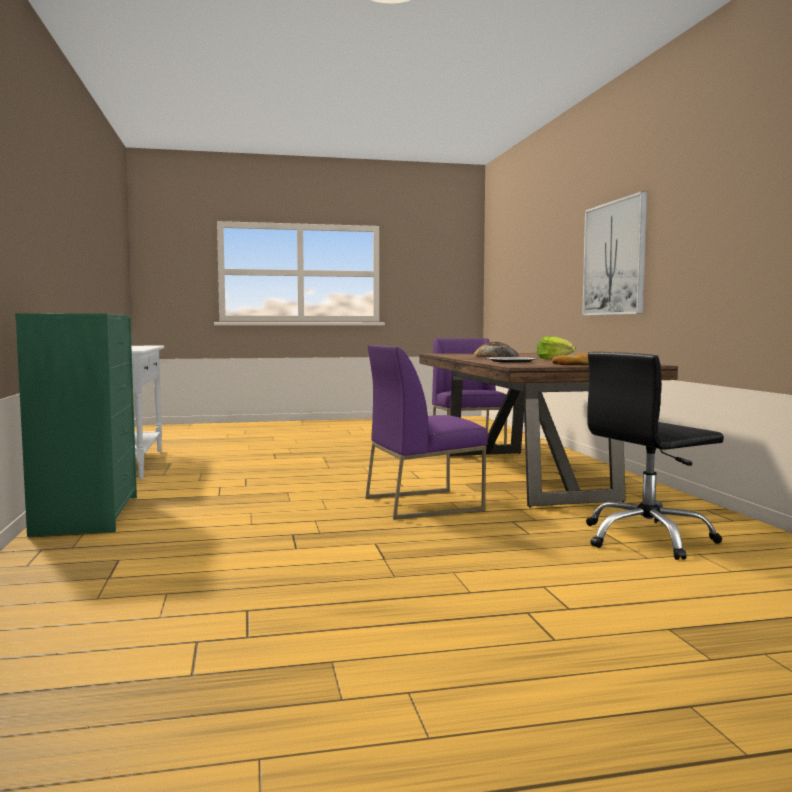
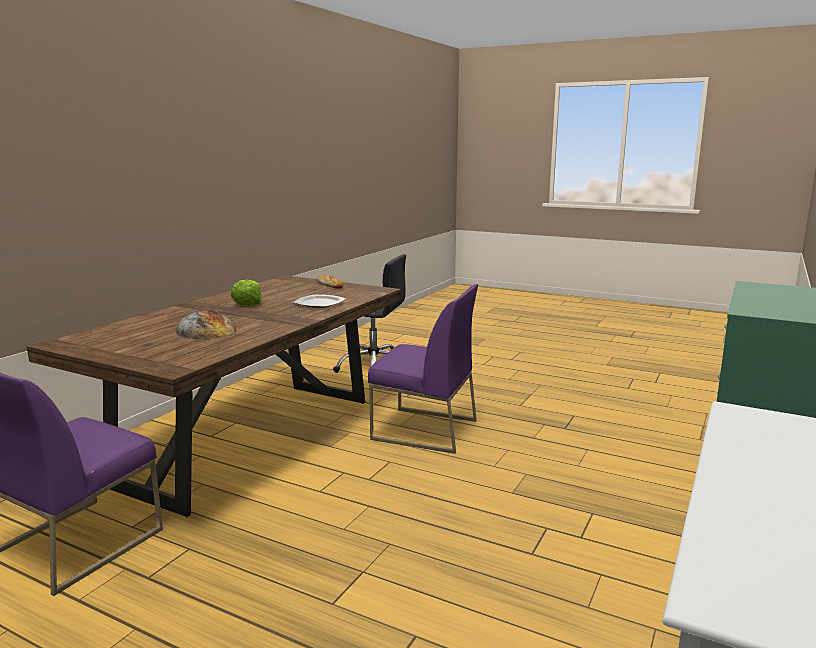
camera: 140 degrees left, 10 degrees up
(614, 258) = (97, 187): picture -> none

